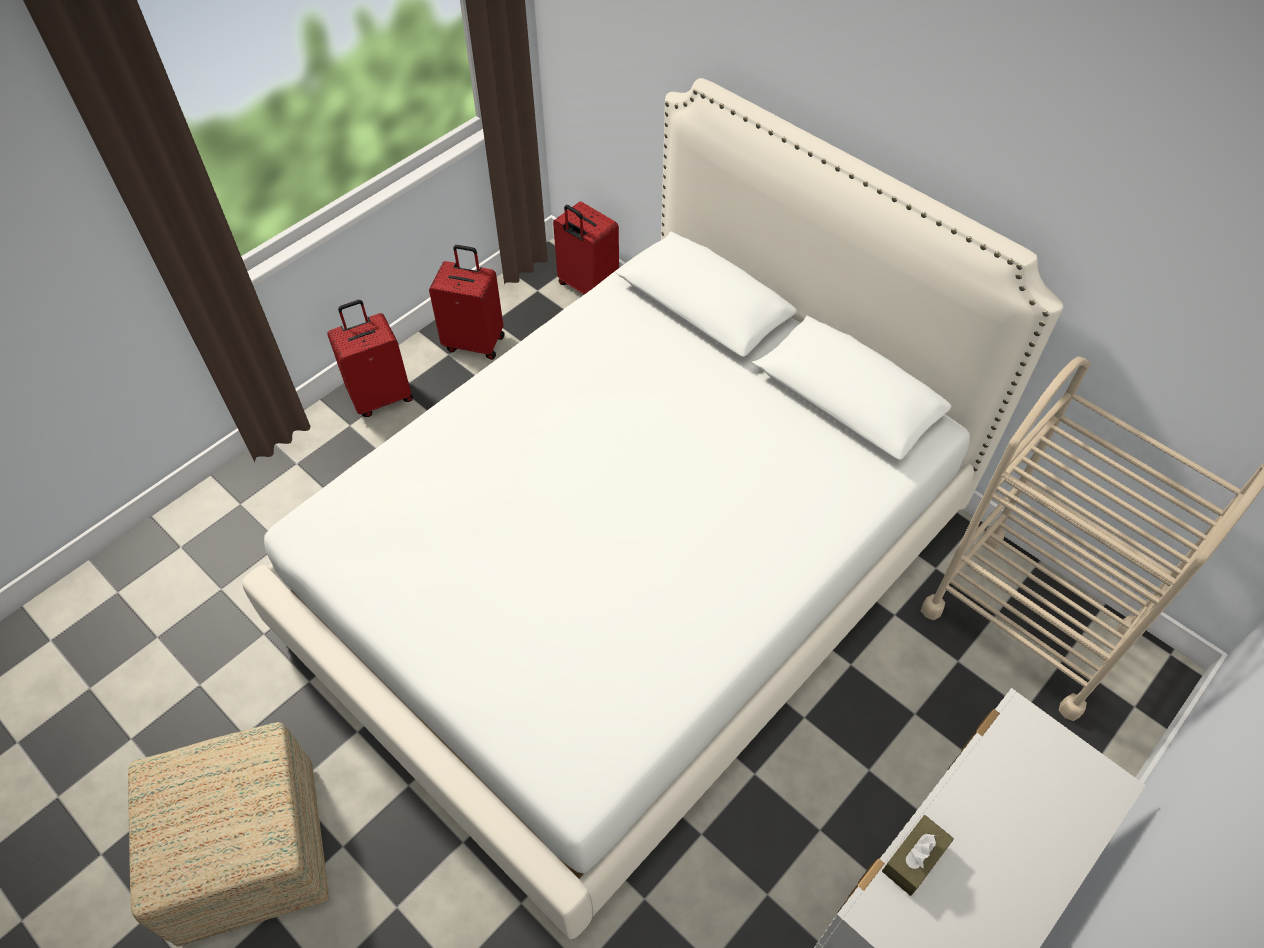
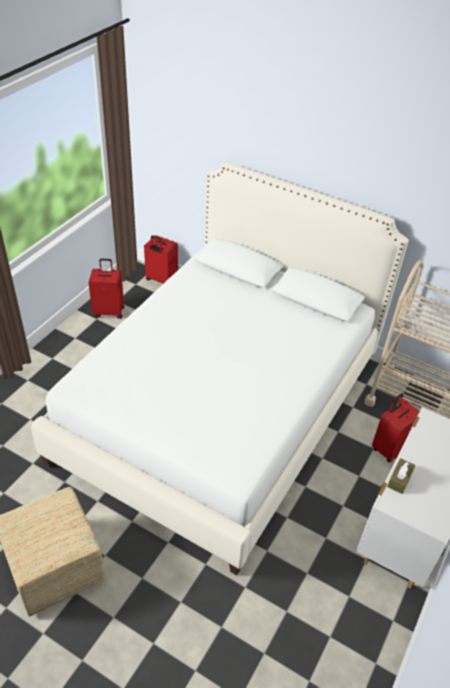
camera: 15 degrees left, 10 degrees down
(381, 396) = (65, 343): red suitcase -> red suitcase (389, 448)

